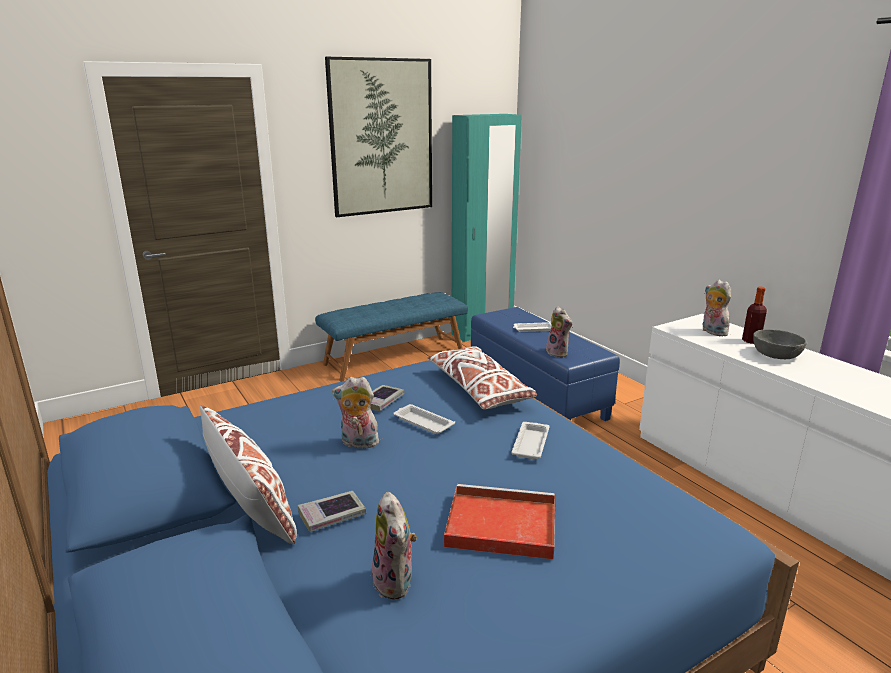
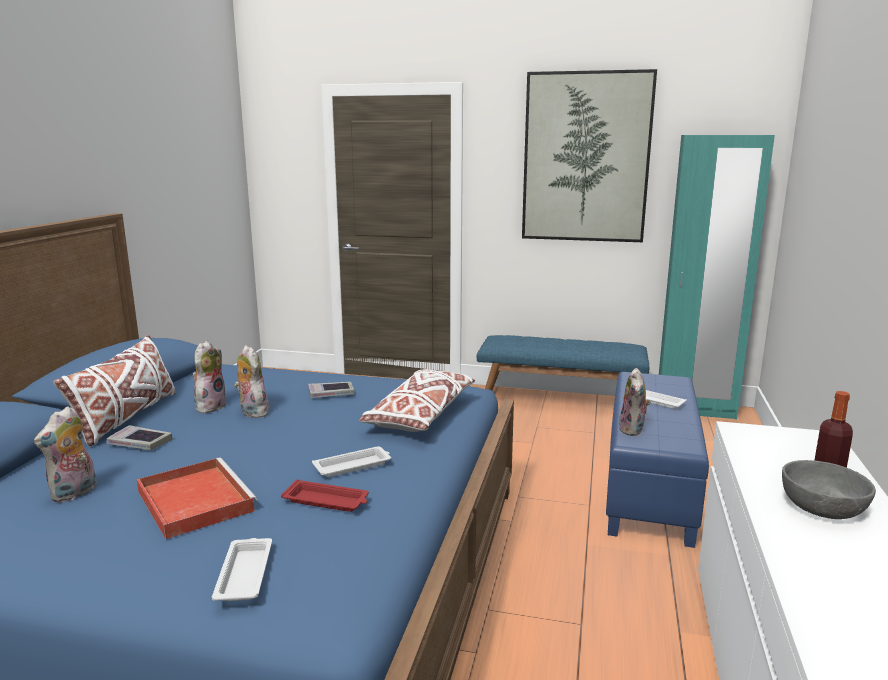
camera: 45 degrees right, 5 degrees down
(422, 422) = (320, 417): white tray -> white tray (245, 573)
(574, 473) = (327, 501): none -> red tray
(712, 332) = (790, 452): plush toy -> plush toy (210, 406)

